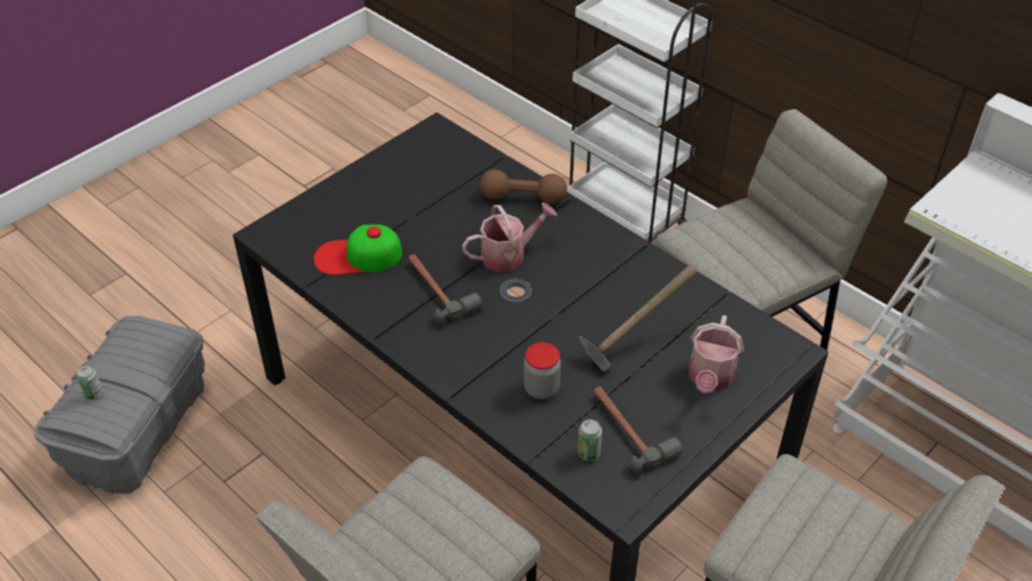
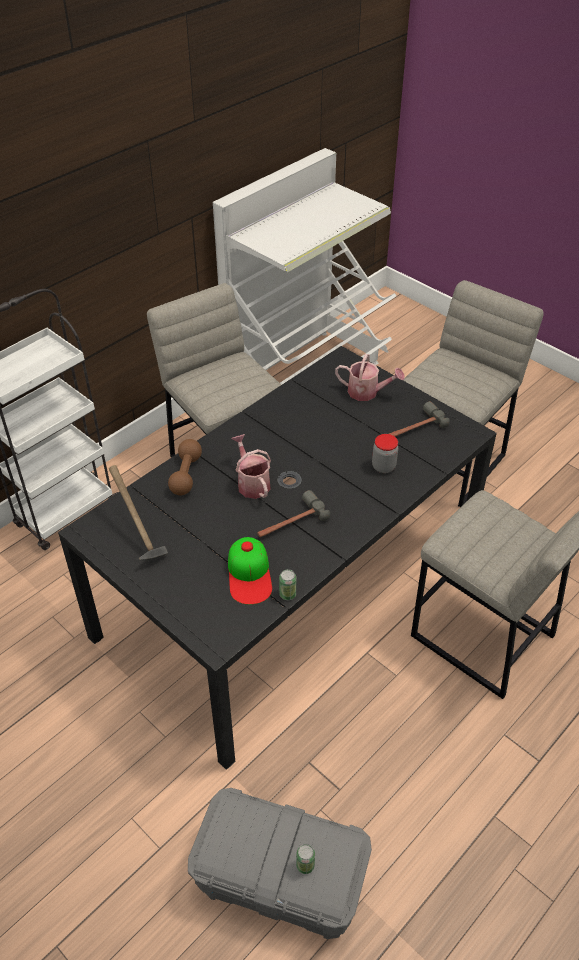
camera: 90 degrees left, 0 degrees up
(588, 453) = (434, 446): can -> can (287, 594)
(632, 344) = (340, 423): hammer -> hammer (138, 537)

